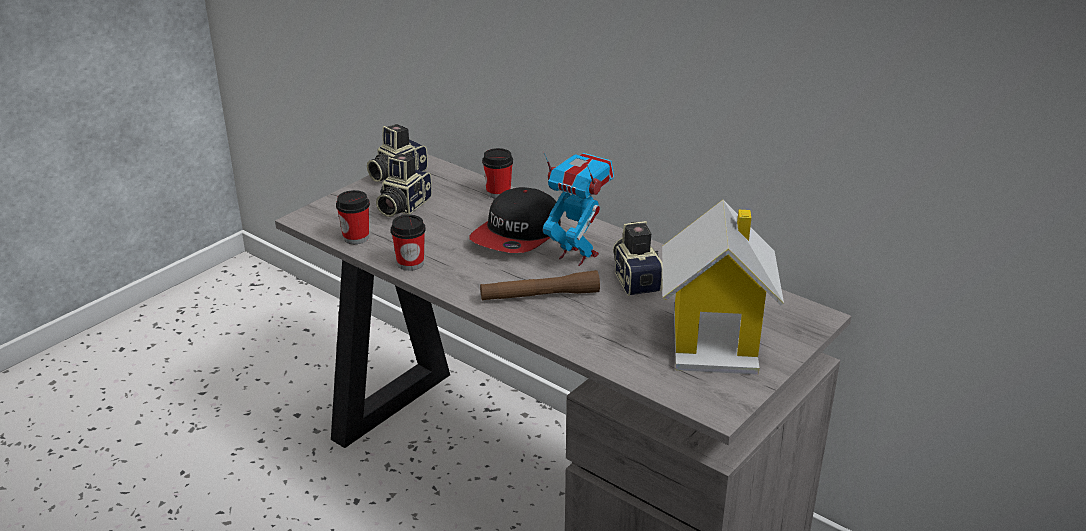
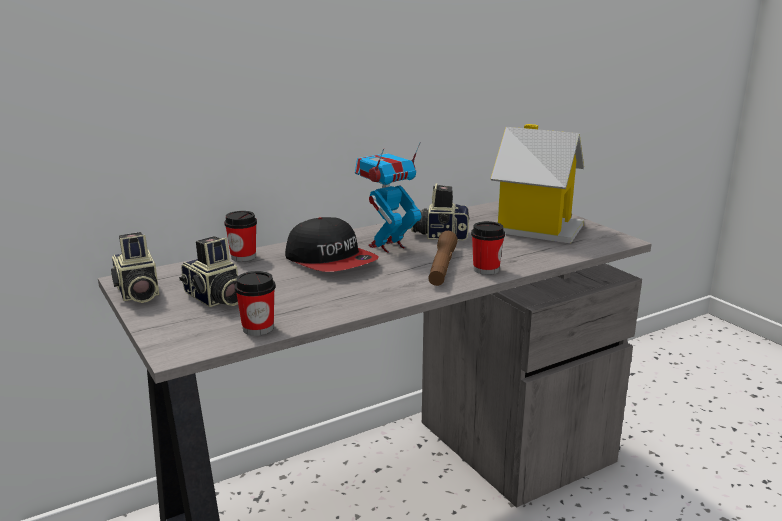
camera: 70 degrees left, 10 degrees down
(410, 263) = (341, 308): cup -> cup (486, 269)

